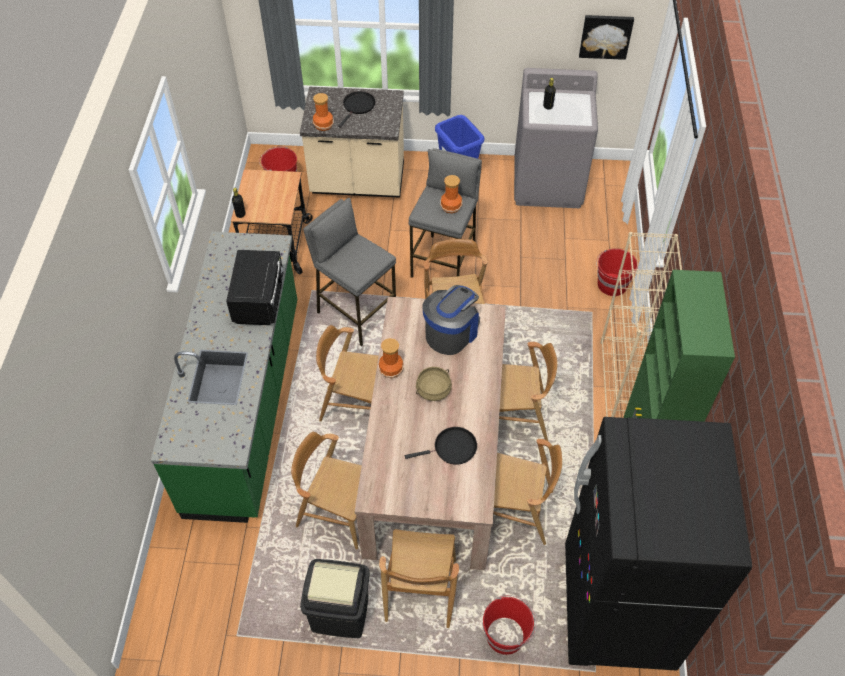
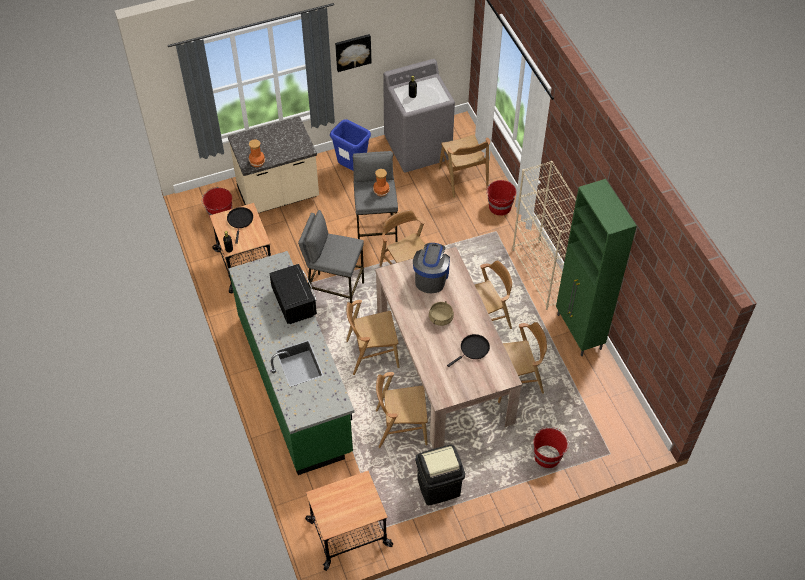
camera: 25 degrees left, 0 degrees up
(195, 624) = (349, 534): none -> cart
(358, 106) = (274, 139): black frying pan -> black frying pan (240, 221)
(391, 369) = (406, 315): vase -> none
(420, 590) = (481, 453): brown chair -> brown chair (463, 178)
(605, 36) = (435, 33): picture -> picture (352, 52)
(617, 607) = (605, 412): black fridge -> none

